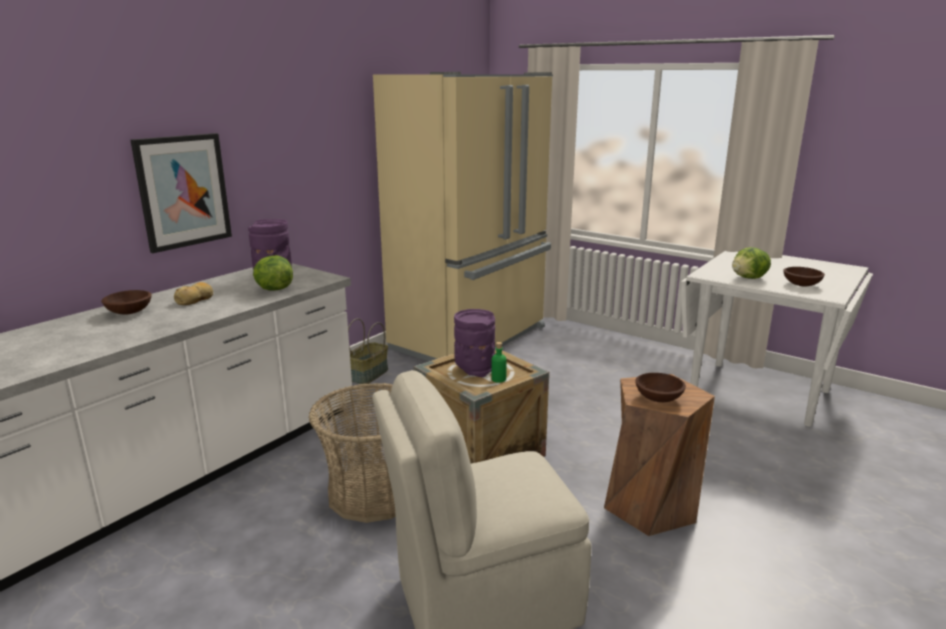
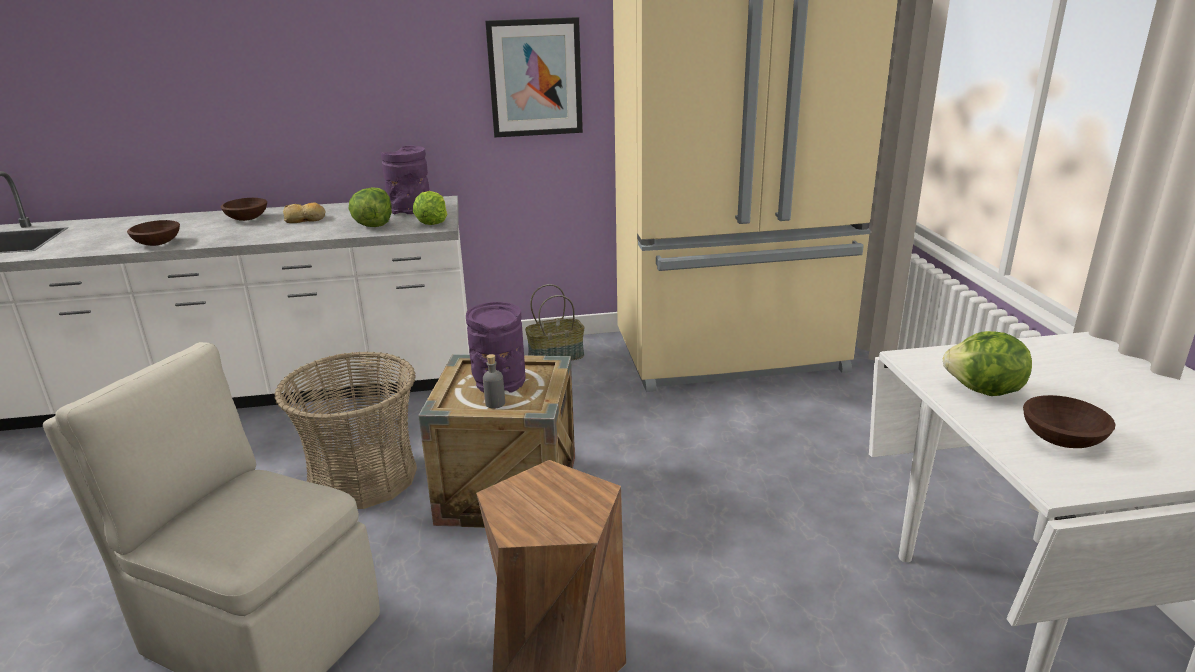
camera: 45 degrees right, 5 degrees up
(183, 191) = (337, 105): picture -> picture (535, 78)
(317, 278) = (432, 223): none -> lettuce
(498, 379) = (495, 403): green bottle -> grey bottle
(657, 398) = (525, 505): brown bowl -> brown bowl (158, 243)

